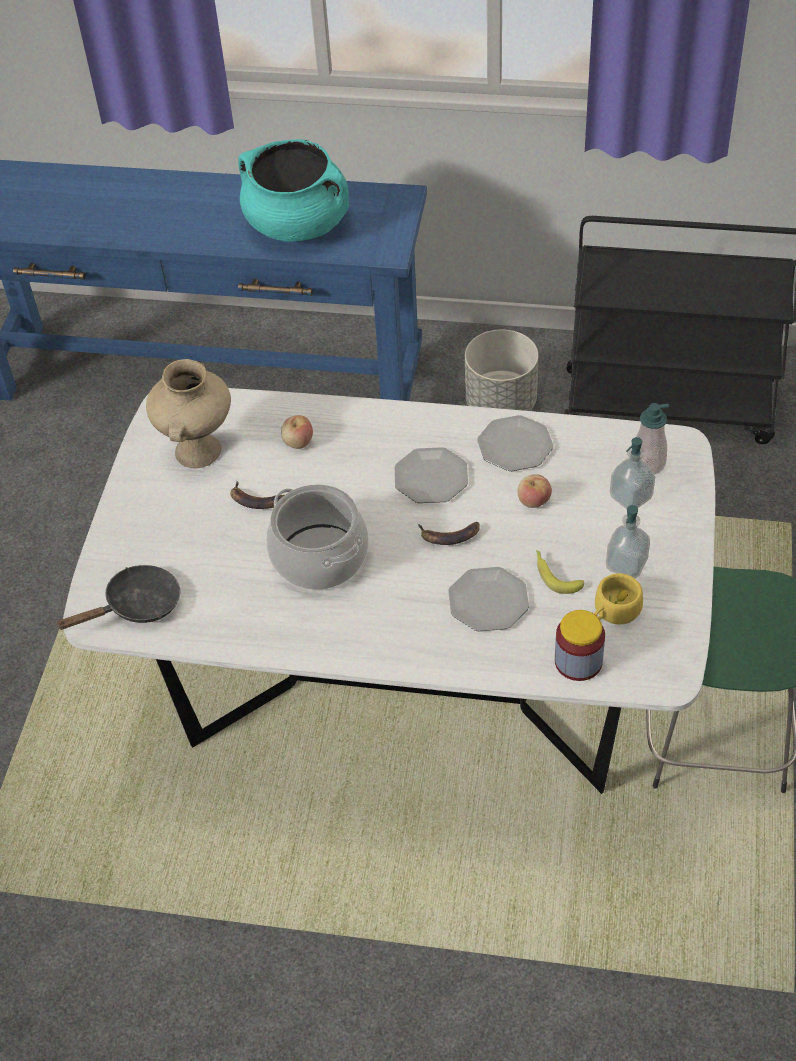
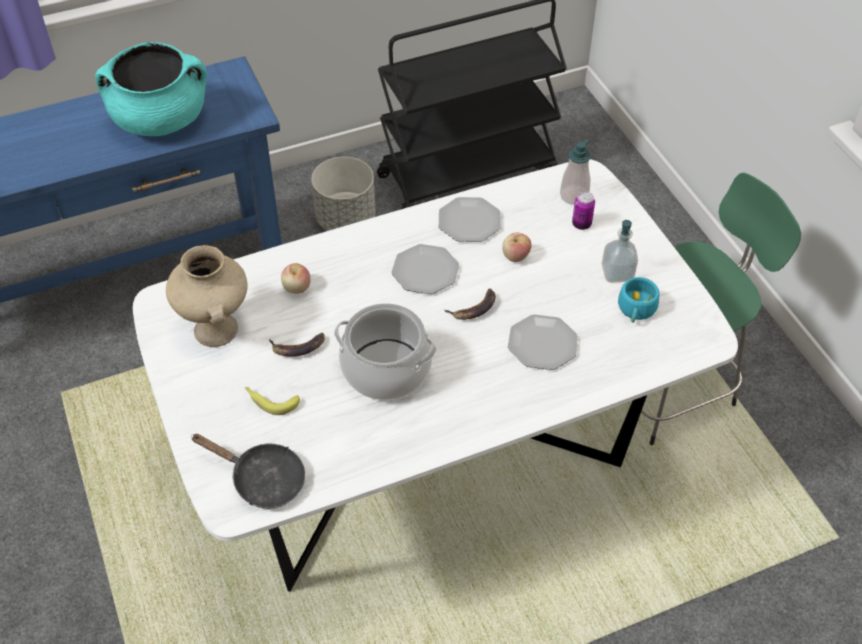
camera: 35 degrees left, 0 degrees up
(137, 606) = (262, 479): black frying pan -> black frying pan turned 90 degrees clockwise
(555, 575) = (574, 303): banana -> banana (270, 401)
(578, 661) = (641, 358): jar -> none
(613, 611) = (636, 310): yellow cup -> turquoise cup
(631, 497) = (581, 224): soap dispenser -> can

